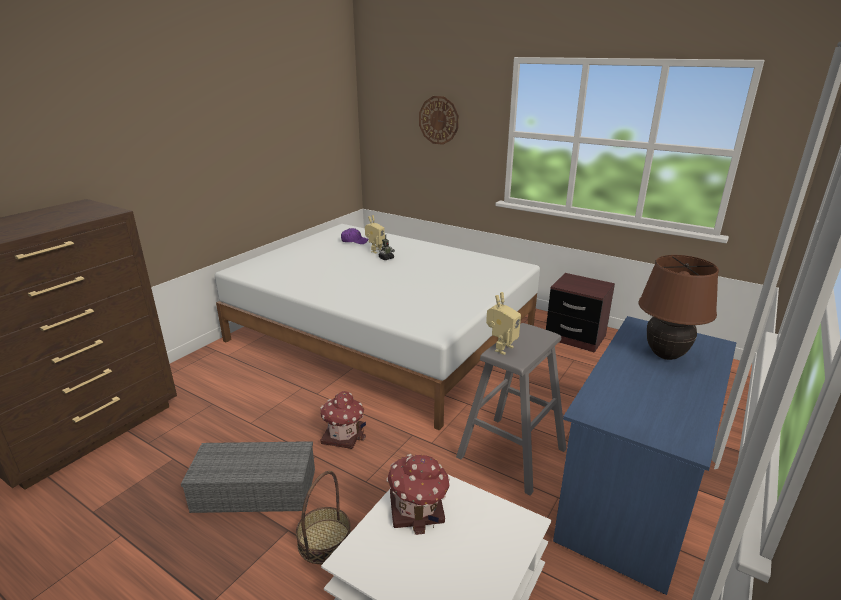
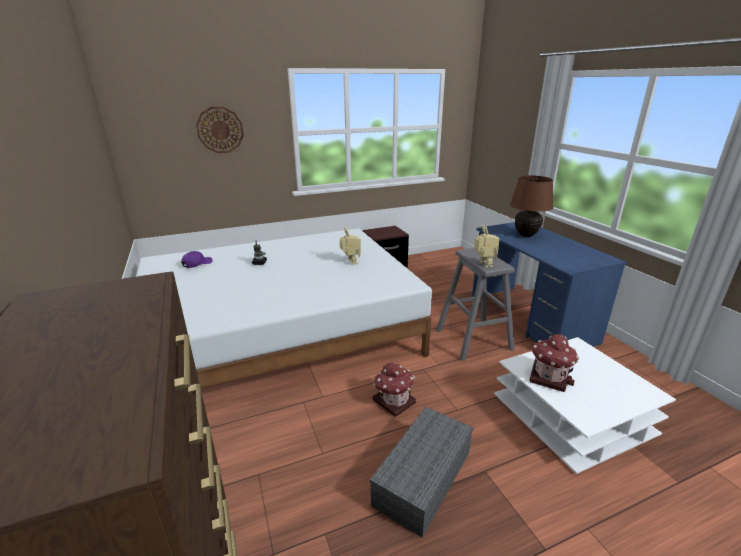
camera: 55 degrees left, 0 degrees up
(324, 541) = (507, 453): basket -> none
(375, 250) = (235, 262): toy robot -> toy robot (350, 262)

